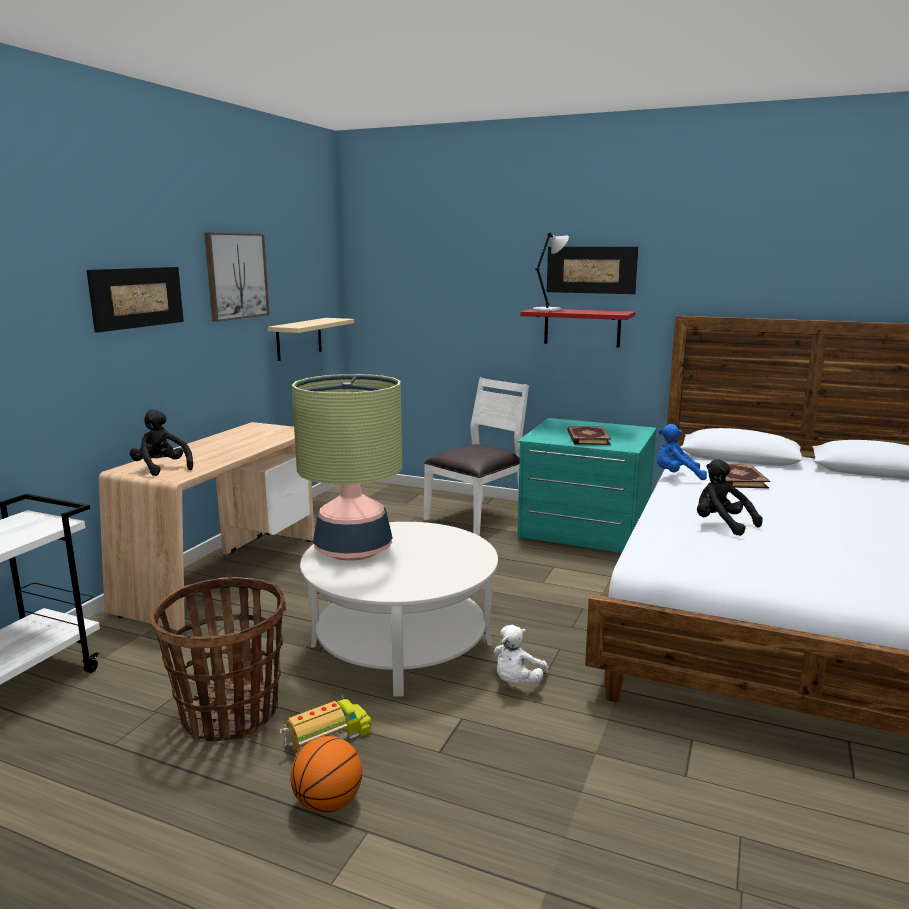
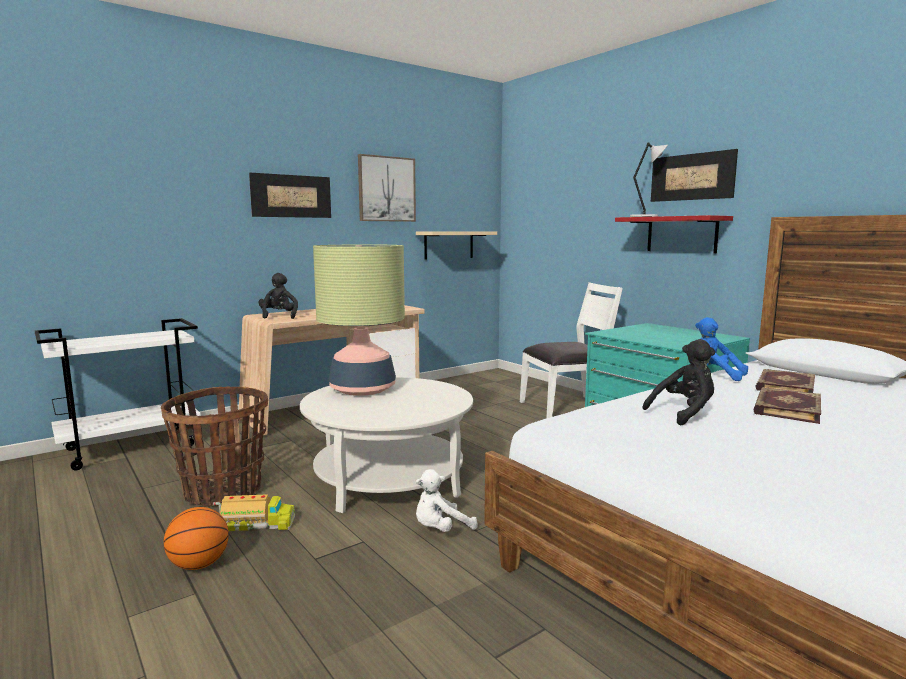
camera: 30 degrees right, 5 degrees down
(587, 438) = (655, 337): book -> book (785, 408)
(721, 524) = (684, 413): black plush toy -> black plush toy turned 75 degrees clockwise

